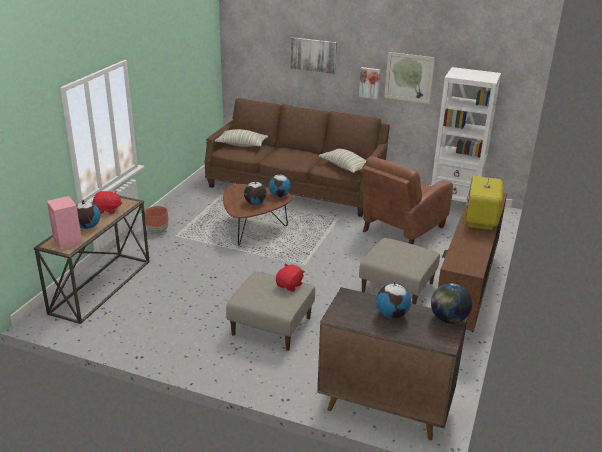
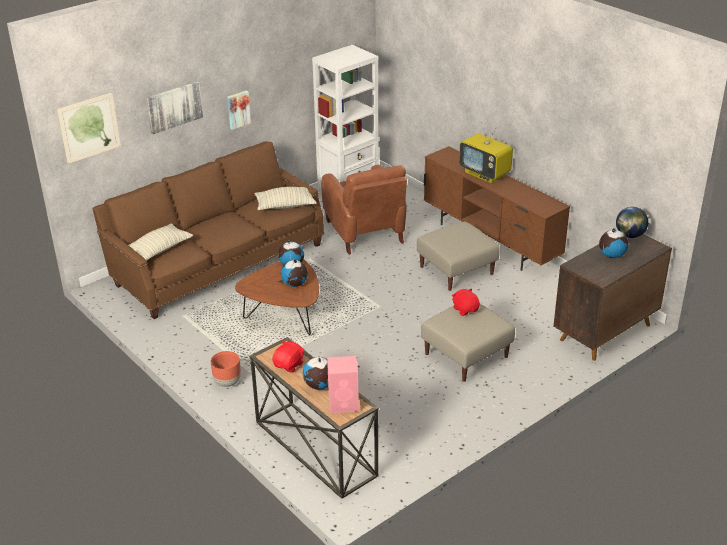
camera: 60 degrees left, 5 degrees up
(409, 77) = (274, 86): picture -> picture (89, 127)

